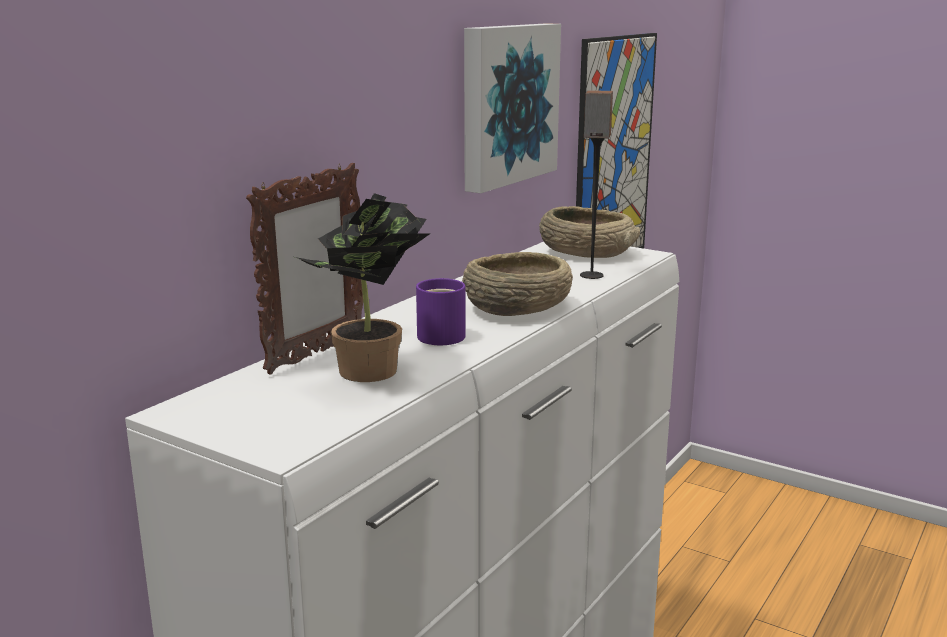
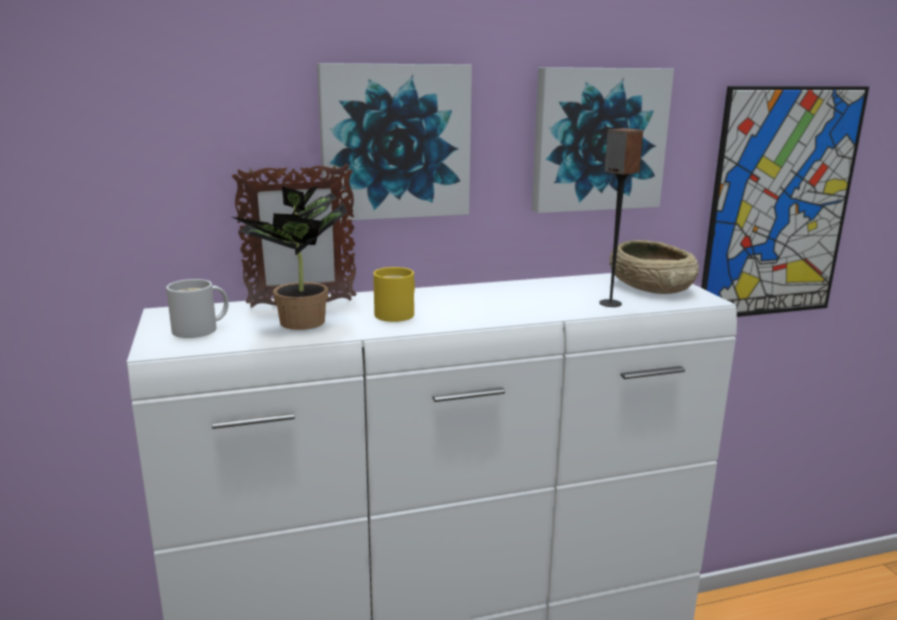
camera: 40 degrees right, 0 degrees up
(275, 415) = (199, 330): none -> white mug
(357, 128) = (394, 141): none -> picture
(442, 335) = (398, 314): purple mug -> yellow mug
(516, 307) = (493, 310): beige bowl -> none

